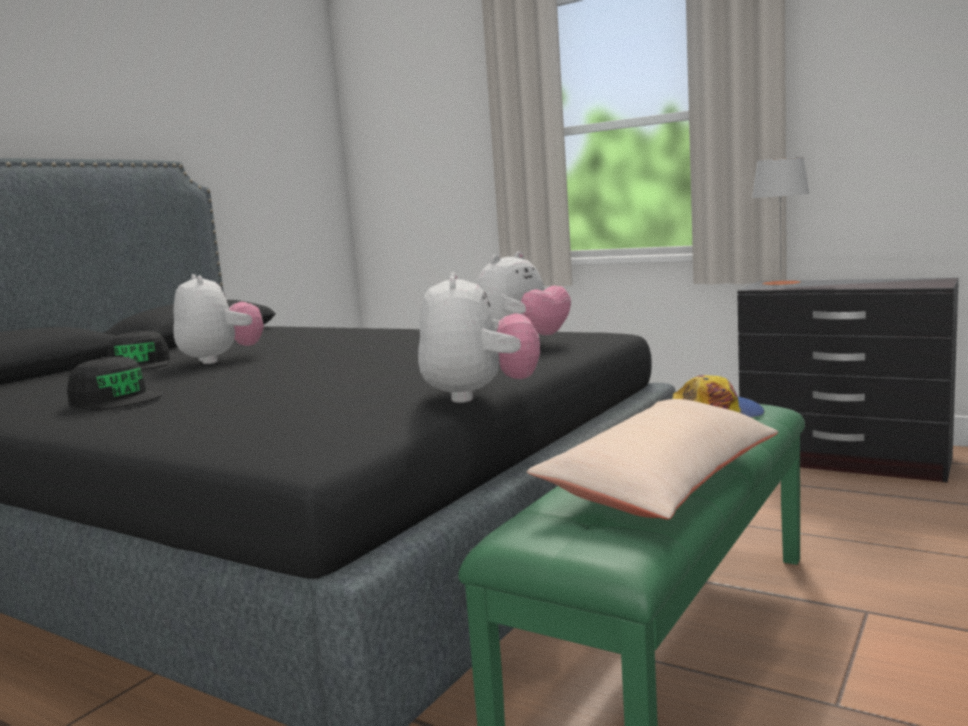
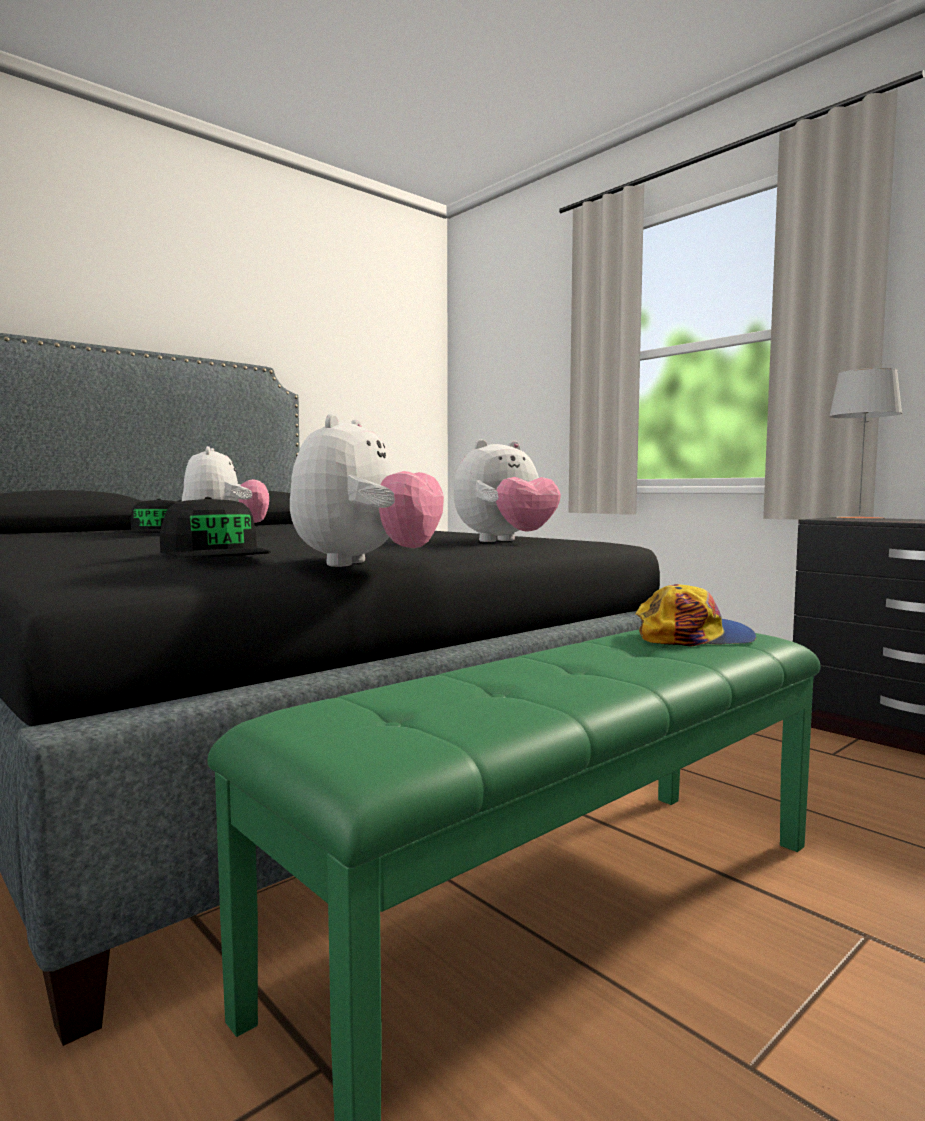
camera: 15 degrees right, 5 degrees down
(116, 400) = (67, 543): black cap -> black cap (216, 552)
(663, 482) = (537, 691): beige pillow -> none

